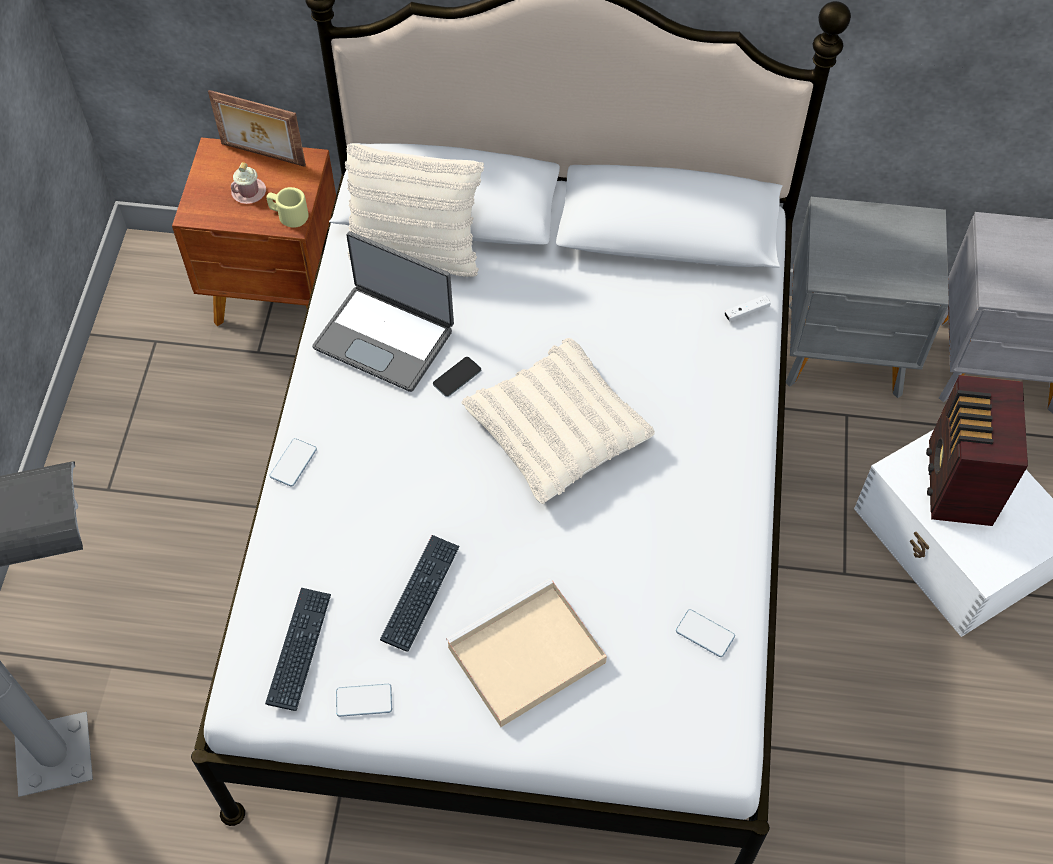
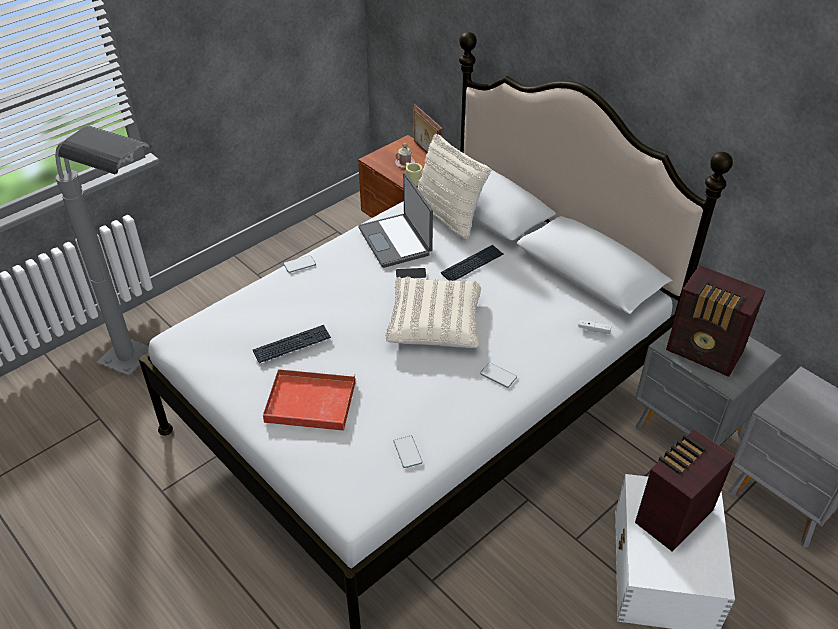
camera: 40 degrees right, 15 degrees down
(299, 649) = (216, 332): keyboard -> keyboard (472, 264)
(364, 700) = (219, 371): phone -> phone (498, 375)
(524, 657) = (308, 402): beige tray -> red tray
(872, 259) = (705, 353): none -> radio

